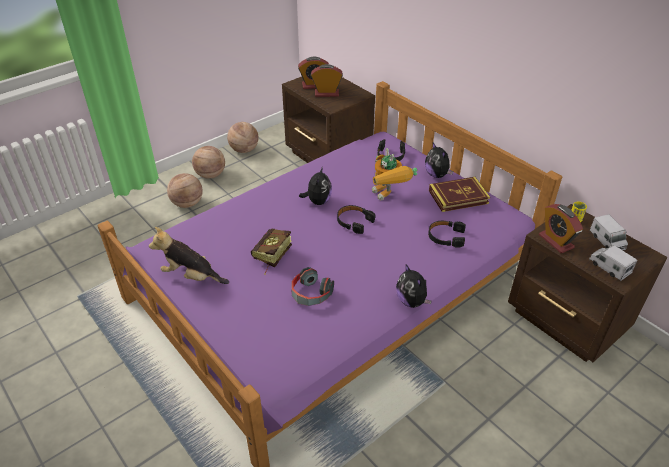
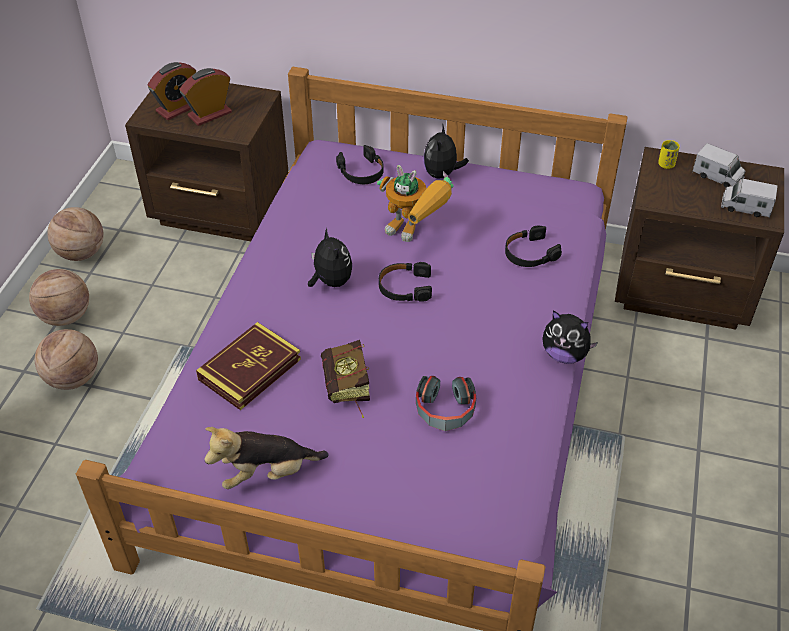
camera: 35 degrees left, 5 degrees up
(437, 175) = (442, 174): plush toy -> plush toy turned 75 degrees clockwise
(458, 197) = (496, 193): book -> book (250, 369)
(556, 241) = (671, 201): alarm clock -> none

